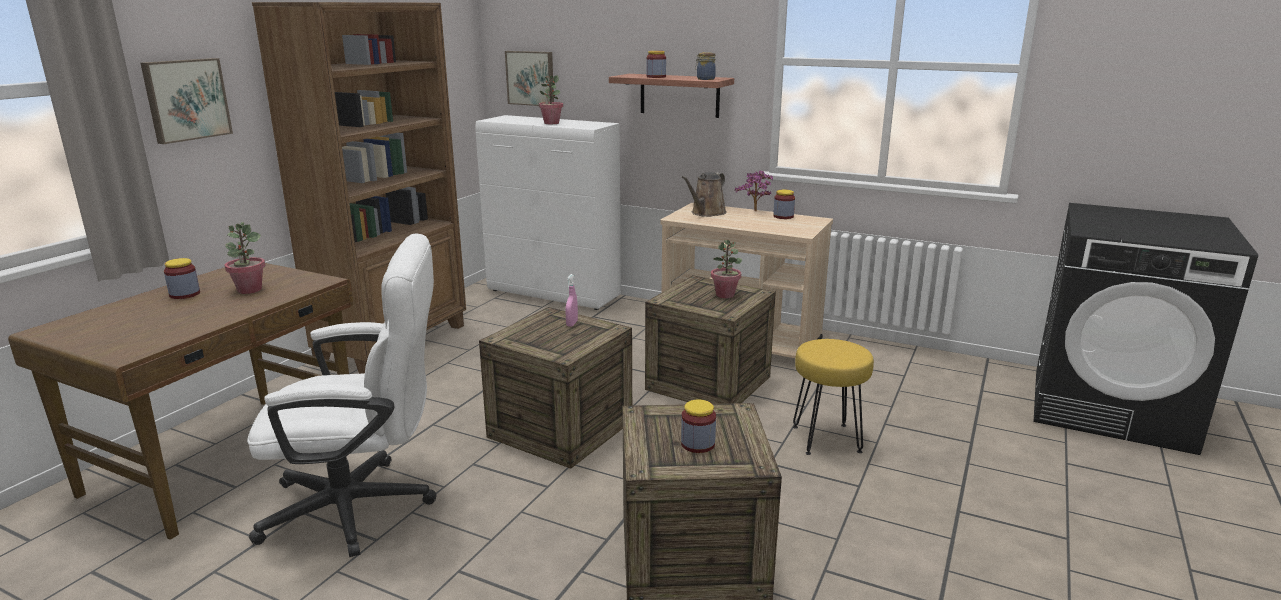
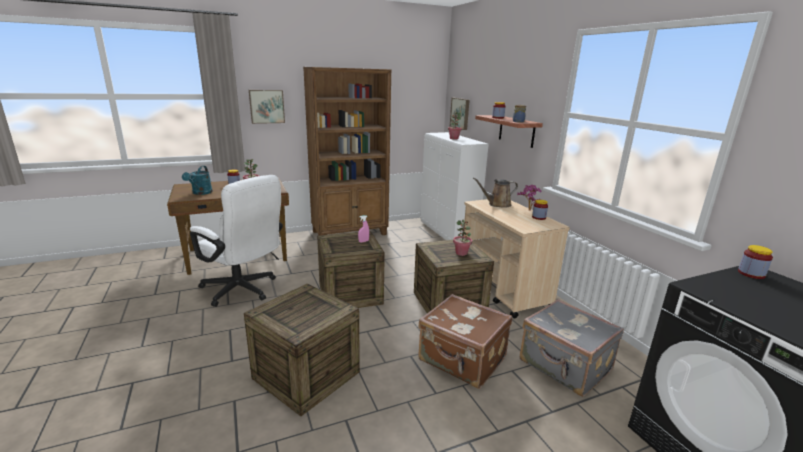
camera: 40 degrees right, 0 degrees up
(150, 330) = (200, 193): none -> turquoise watering can
(698, 444) = (297, 313): jar -> jar (751, 274)
(827, 438) = (462, 360): yellow stool -> brown suitcase
(917, 395) = (564, 366): none -> grey suitcase

